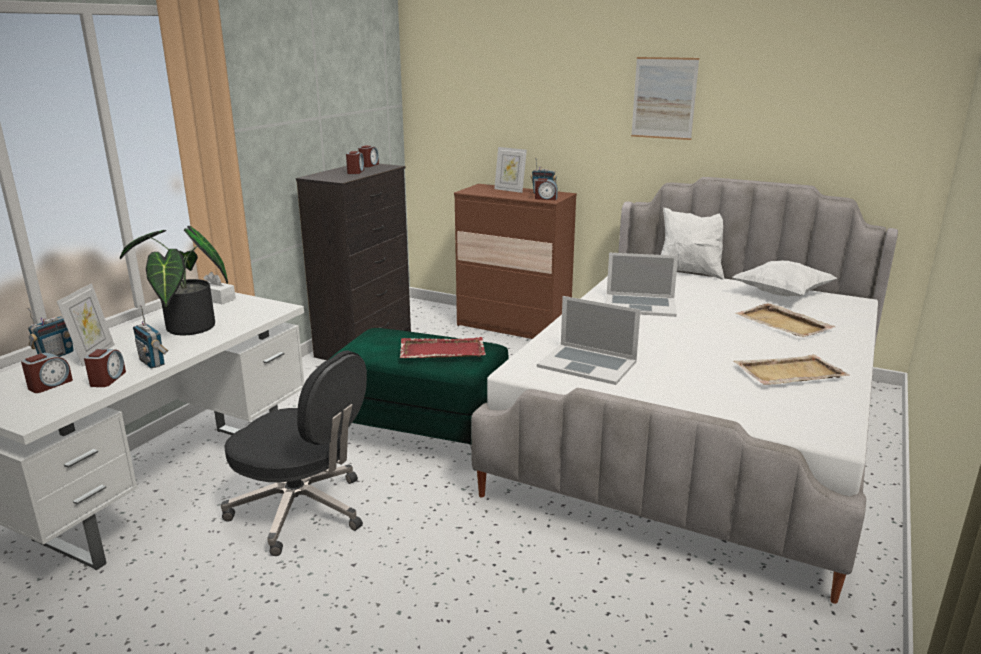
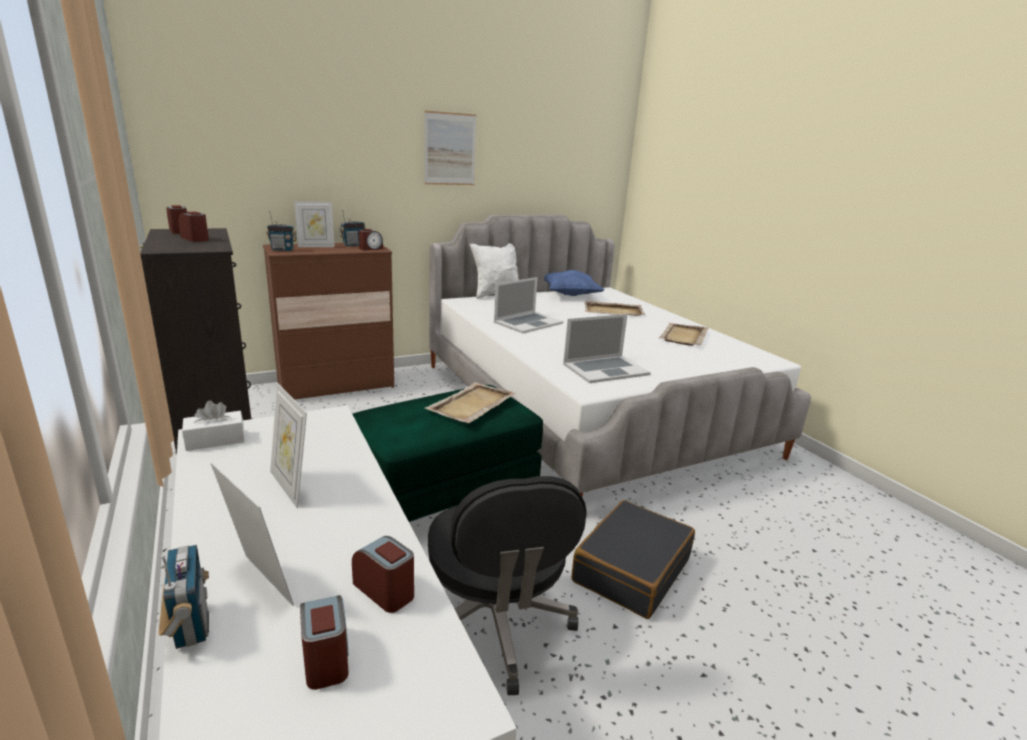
camera: 55 degrees left, 0 degrees up
(153, 363) = (377, 538): radio -> radio (282, 250)
(186, 329) = (291, 486): potted plant -> picture frame
(302, 511) = (494, 625): black office chair -> black office chair turned 105 degrees clockwise
(437, 549) = (631, 569): none -> black suitcase
(441, 351) = (471, 405): red tray -> beige tray
(781, 294) = (570, 295): white pillow -> blue pillow

